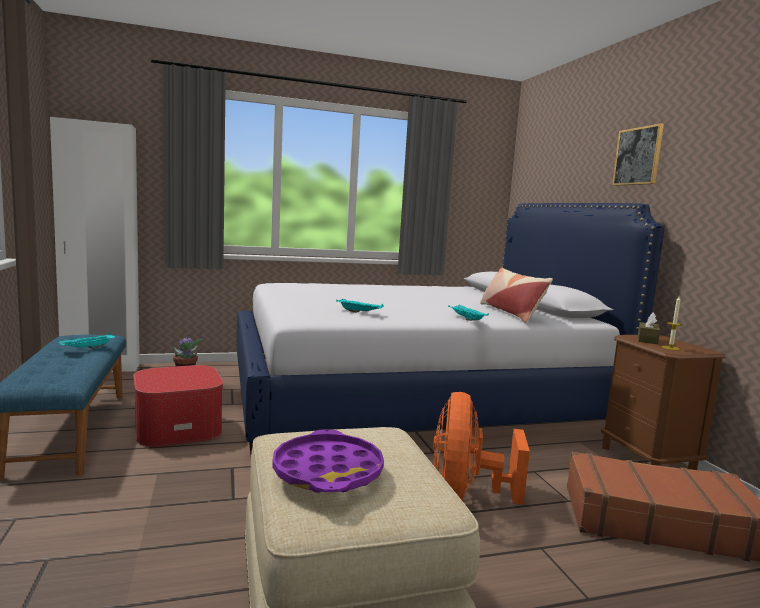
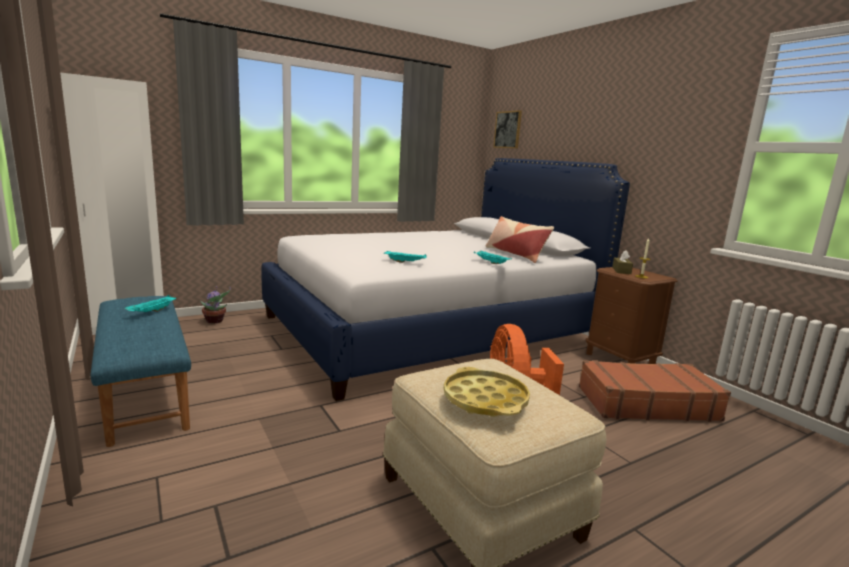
camera: 15 degrees left, 5 degrees up
(178, 427) = (247, 376): ottoman -> none
(328, 471) = (485, 400): purple tray -> yellow tray
(638, 156) = (605, 125): picture -> picture (508, 129)

